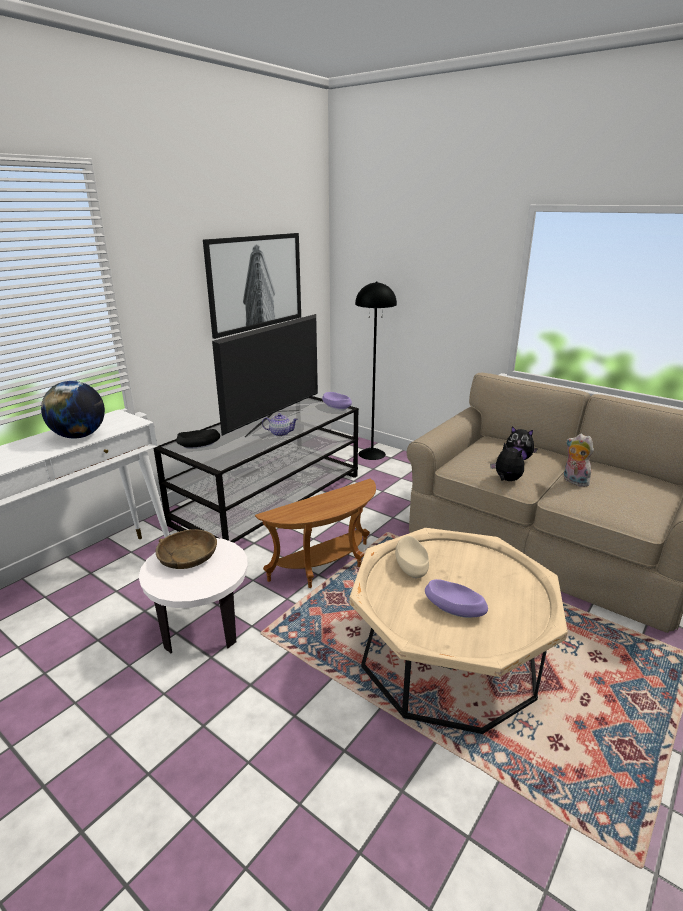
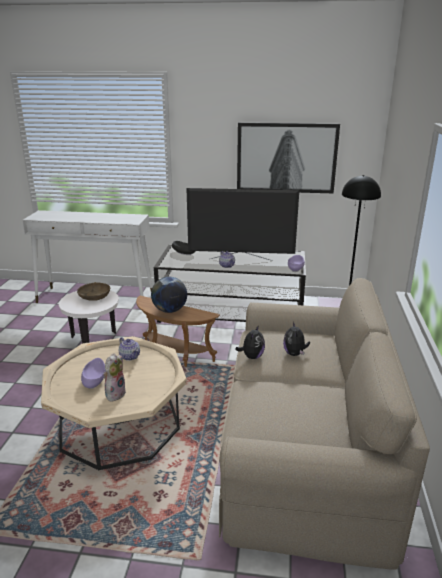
camera: 60 degrees right, 0 degrees up
(79, 436) = (107, 219): globe -> globe (169, 310)
(410, 566) = (130, 356): beige bowl -> teapot
(573, 481) = (282, 387): plush toy -> plush toy (115, 393)

